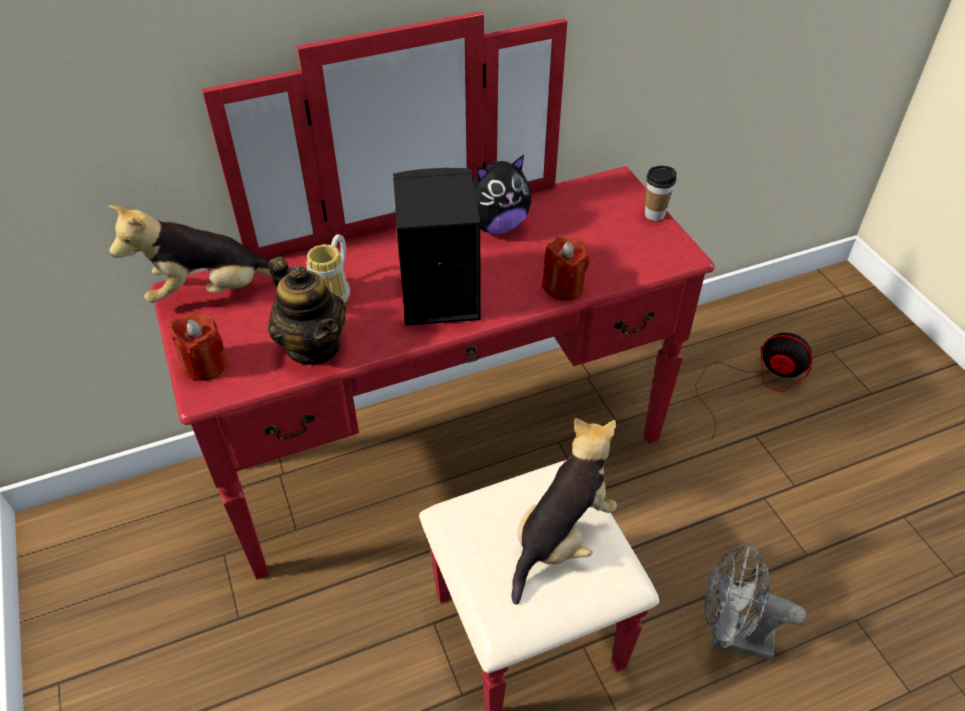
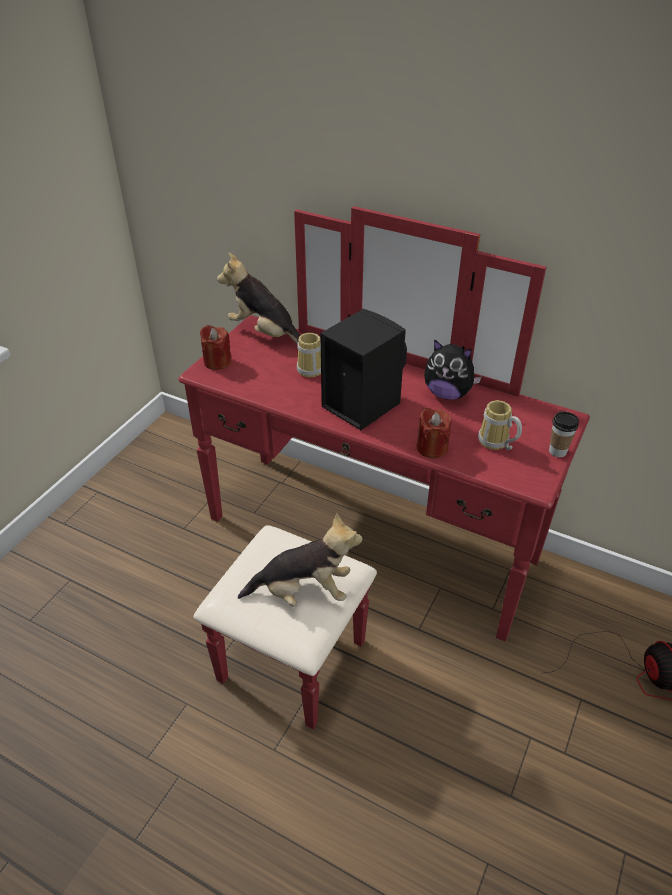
camera: 50 degrees right, 5 degrees down
(313, 346) = (269, 386): teapot -> none
(603, 243) = (495, 444): none -> mug
(731, 636) = (393, 781): grey fan -> none

